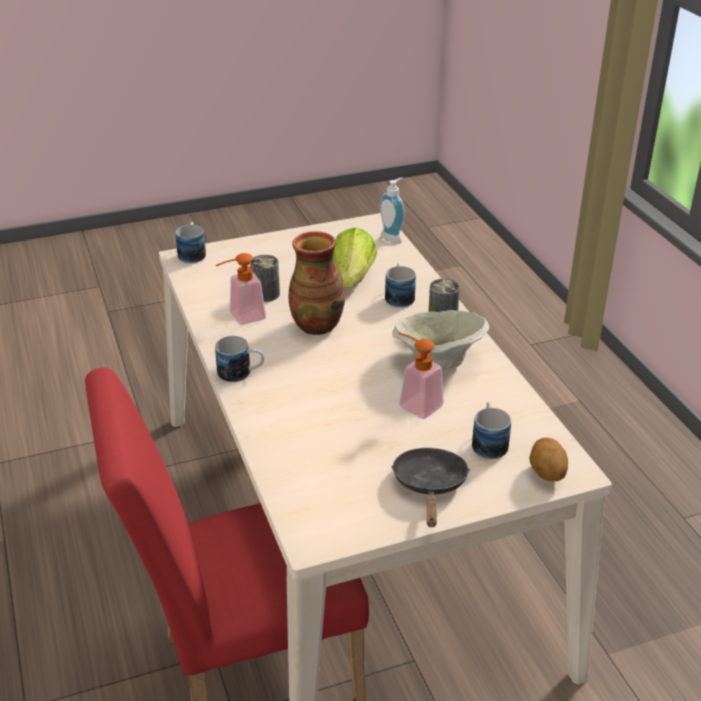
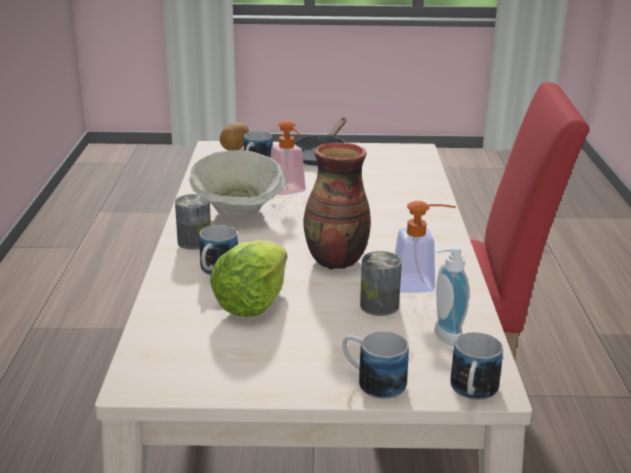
camera: 160 degrees left, 10 degrees down
(241, 374) = (438, 235): mug -> mug (372, 382)
(393, 237) = (137, 351): soap dispenser -> soap dispenser (443, 338)

